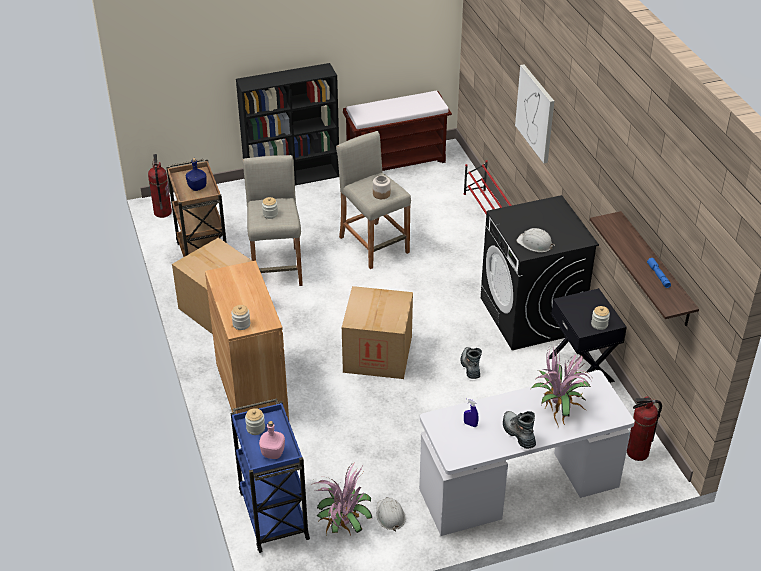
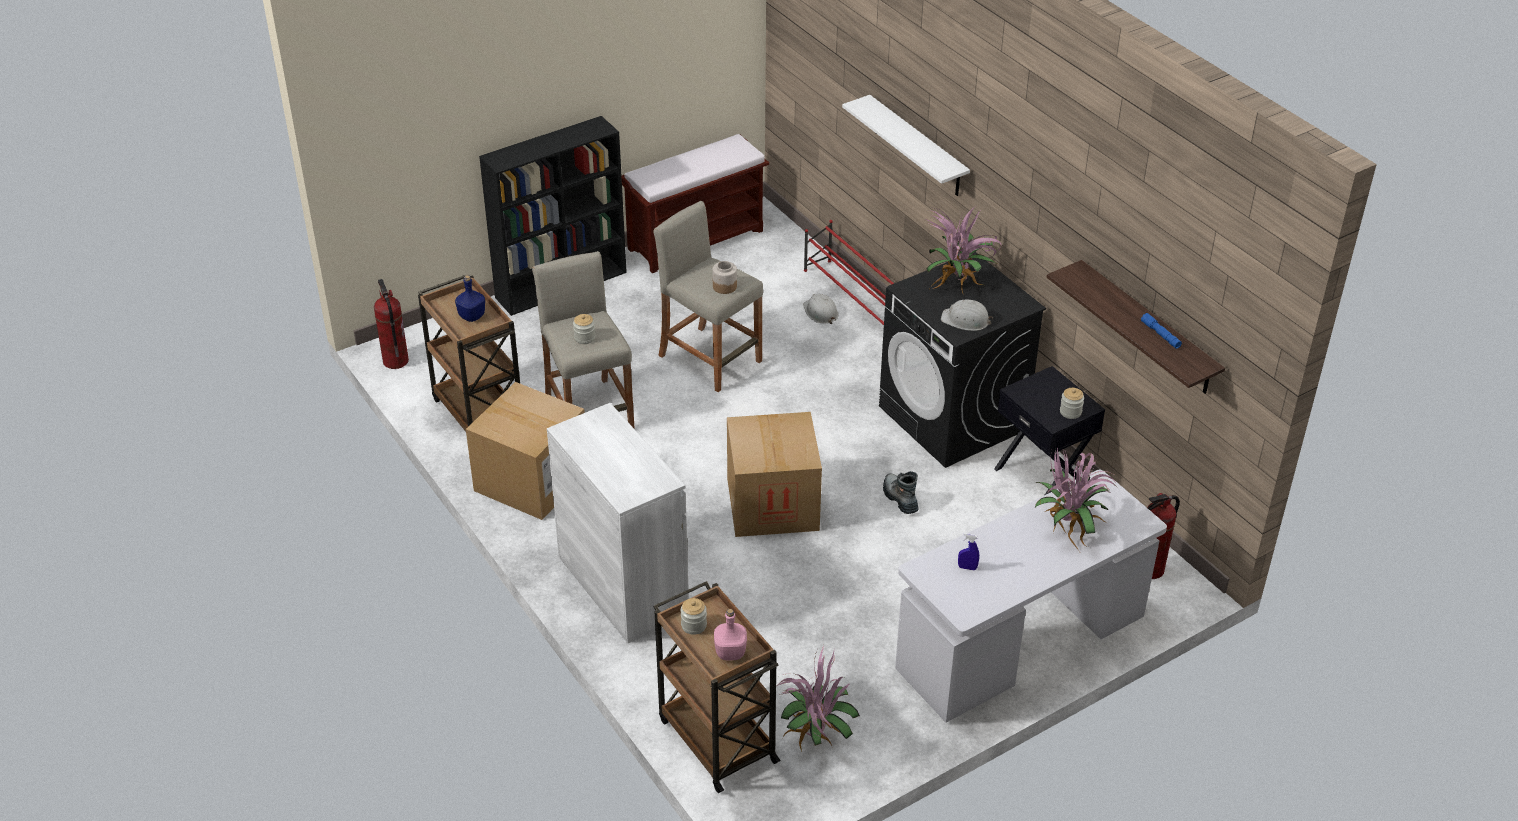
camera: 15 degrees left, 0 degrees up
(241, 324) = (629, 491): jar -> none
(251, 392) = (622, 585): brown cabinet -> white cabinet
(273, 513) = (716, 739): blue cart -> brown cart
(390, 515) = (870, 710): white hard hat -> white hard hat (820, 312)
(518, 433) = (1031, 568): boot -> none
(536, 113) = (917, 147): picture -> white shelf
(540, 216) = (958, 283): none -> potted plant

